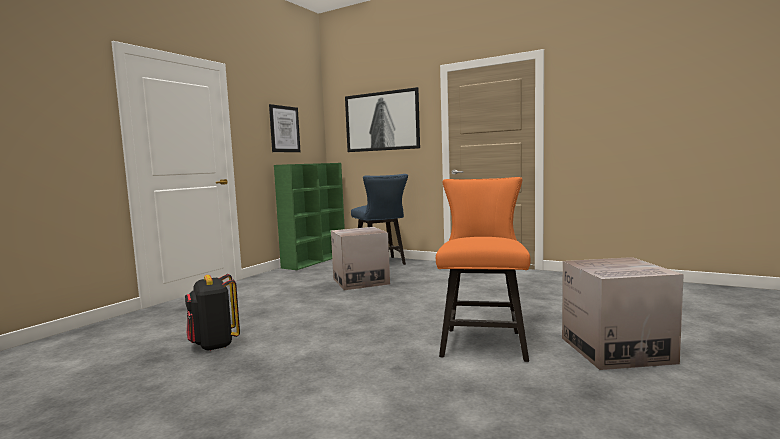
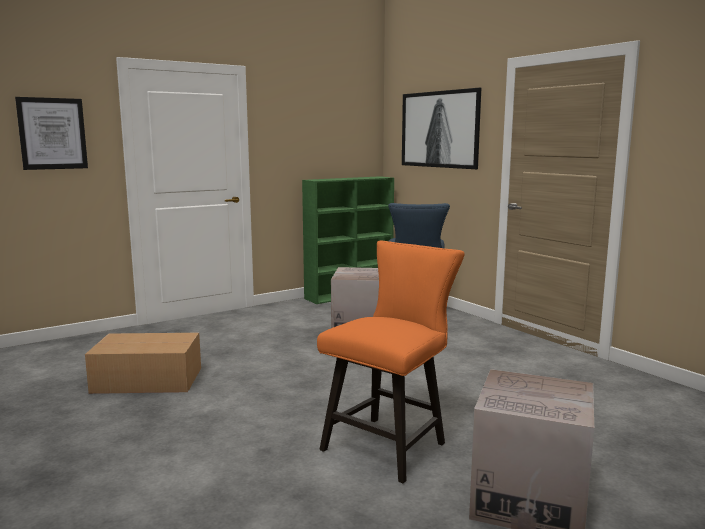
camera: 25 degrees right, 5 degrees up
(214, 345) = (149, 380): black backpack -> cardboard box
(284, 129) = (322, 136): picture -> picture (52, 133)

